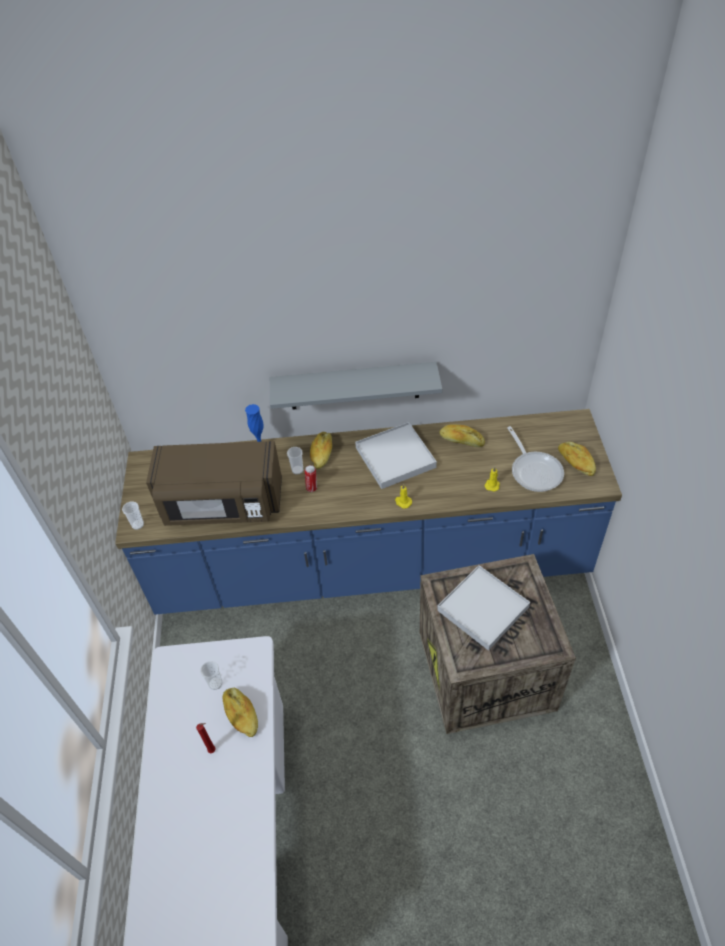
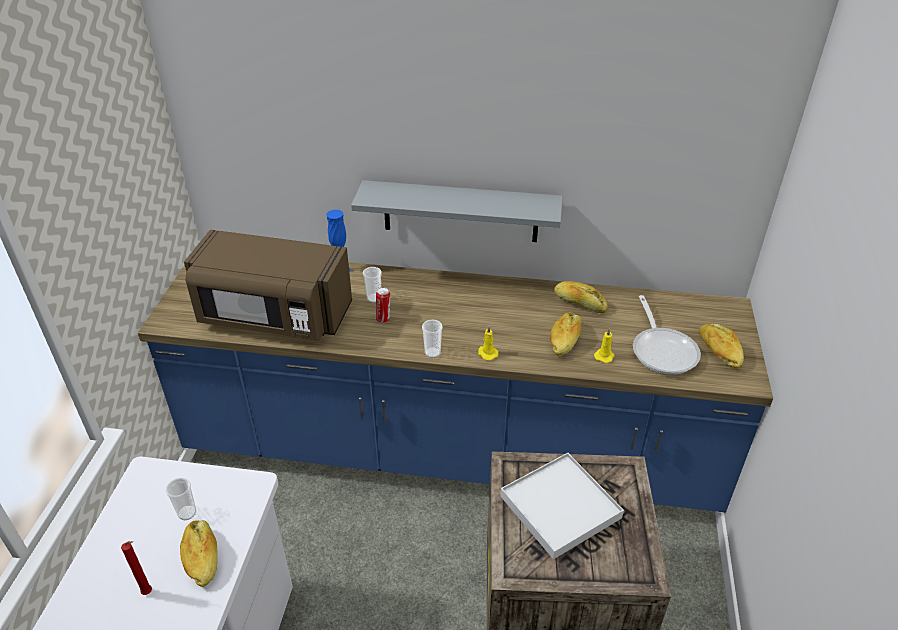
camera: 10 degrees right, 10 degrees down
(138, 525) = (171, 319): cup -> cup (432, 353)
(322, 454) = (408, 287): bread -> bread (565, 340)
(395, 458) = (493, 306): white tray -> none

